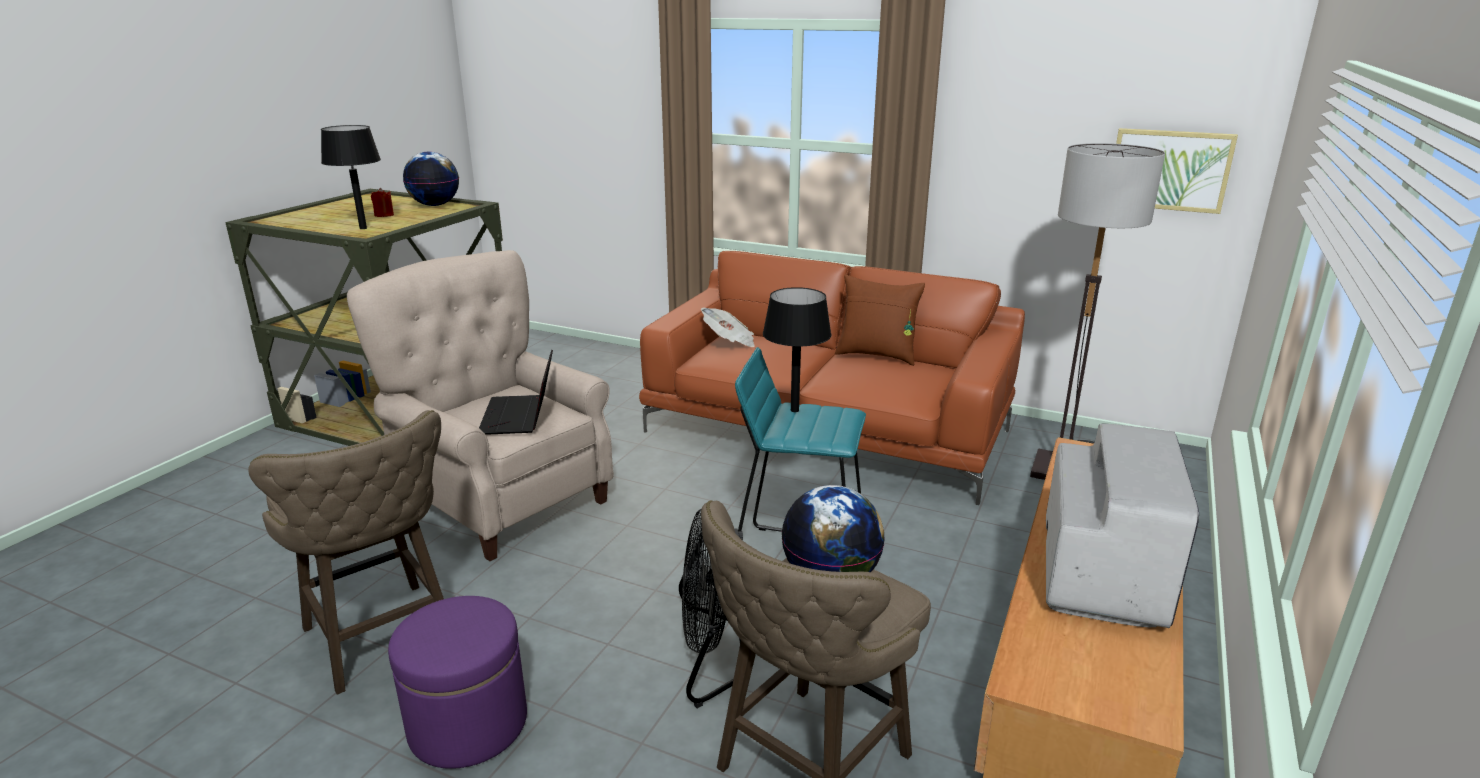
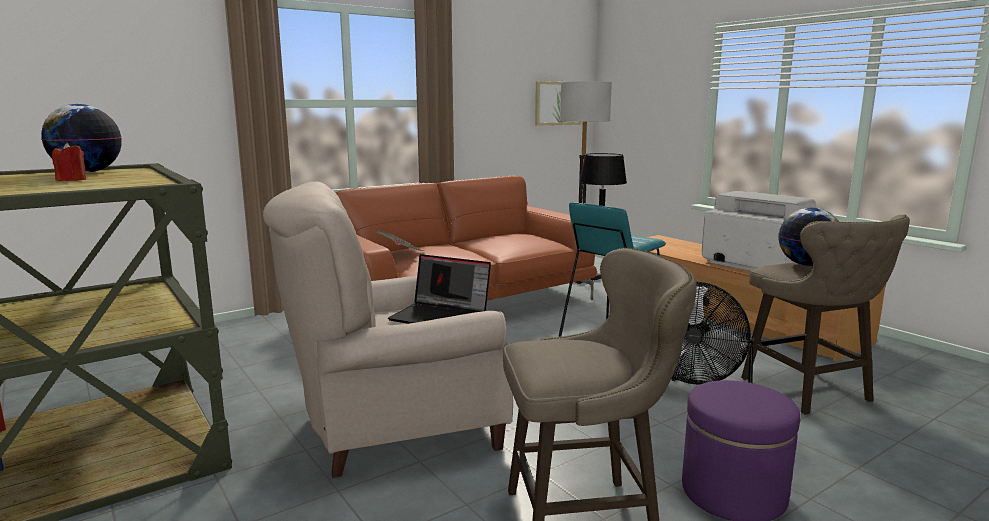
camera: 60 degrees left, 10 degrees down
(363, 228) = (116, 185): black table lamp -> none
(876, 356) = (486, 237): brown pillow -> none

